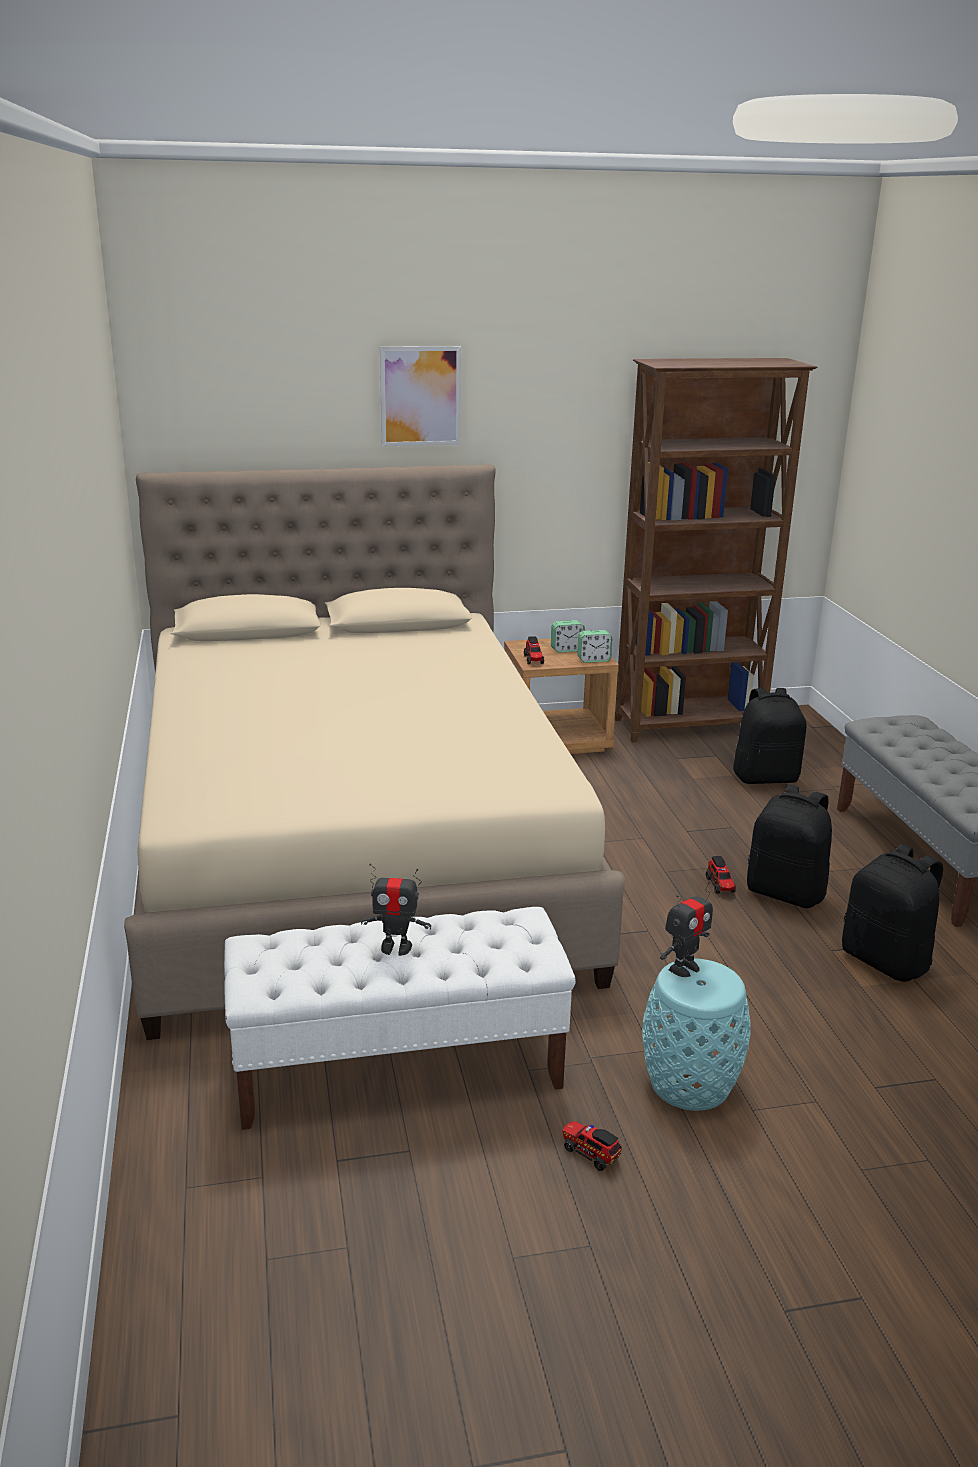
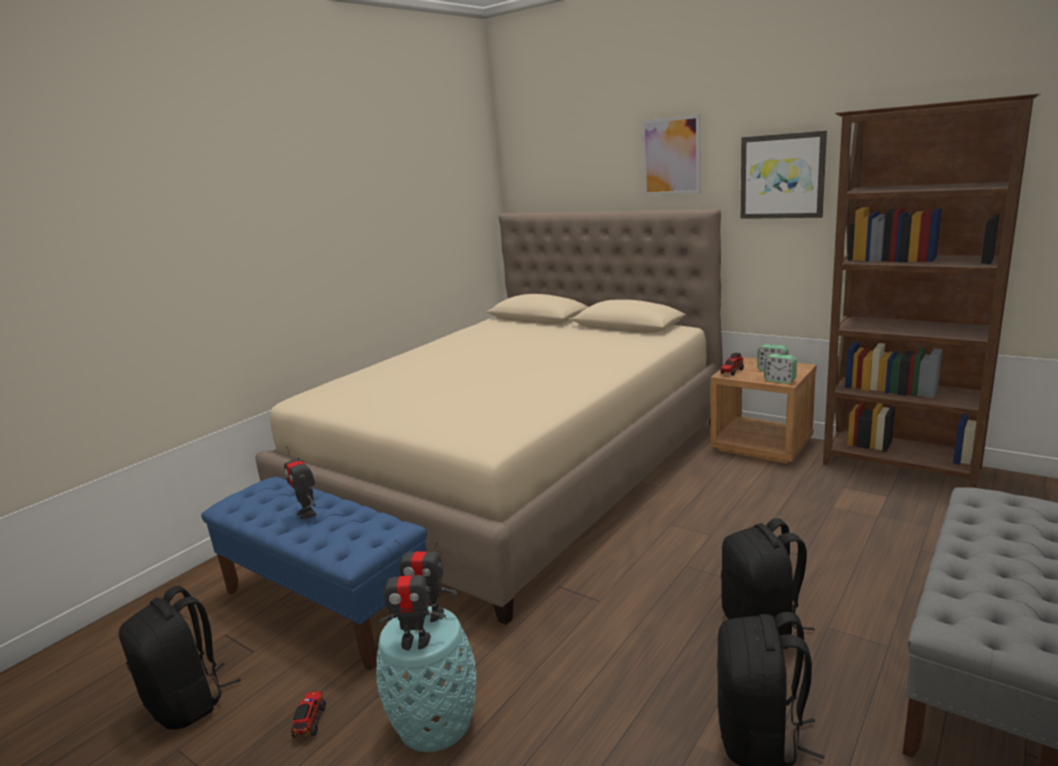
camera: 50 degrees right, 5 degrees down
(399, 1069) = (327, 604): white bench -> blue bench
(558, 426) = (782, 176): none -> picture
(716, 989) = (415, 641): none -> toy robot
(720, 886) = (712, 596): toy truck -> none
(766, 777) = (910, 529): black backpack -> black backpack (188, 702)

